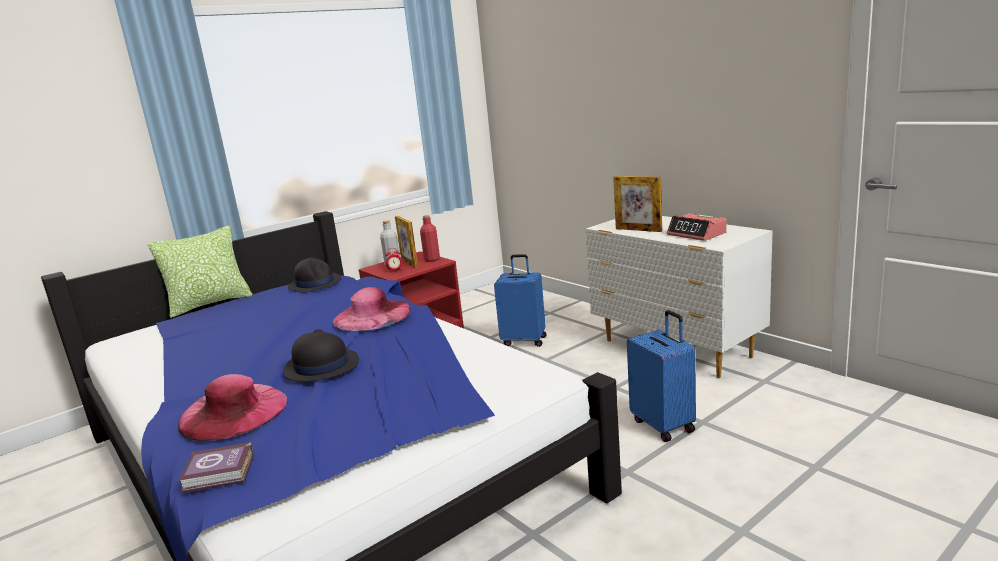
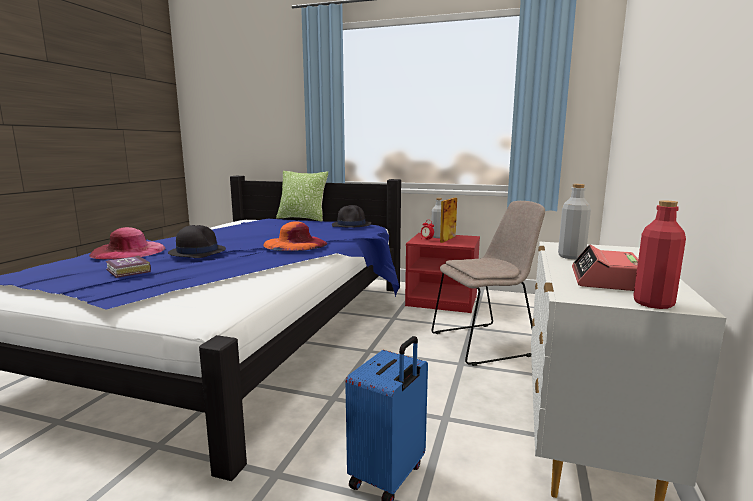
camera: 55 degrees right, 5 degrees down
(220, 473) = (43, 266): book -> book (128, 271)
(372, 315) = (295, 244): pink hat -> orange hat
(432, 259) = (465, 242): red bottle -> red bottle (653, 303)
(524, 340) = (485, 343): blue suitcase -> beige chair
(638, 230) = (571, 256): picture frame -> grey bottle

